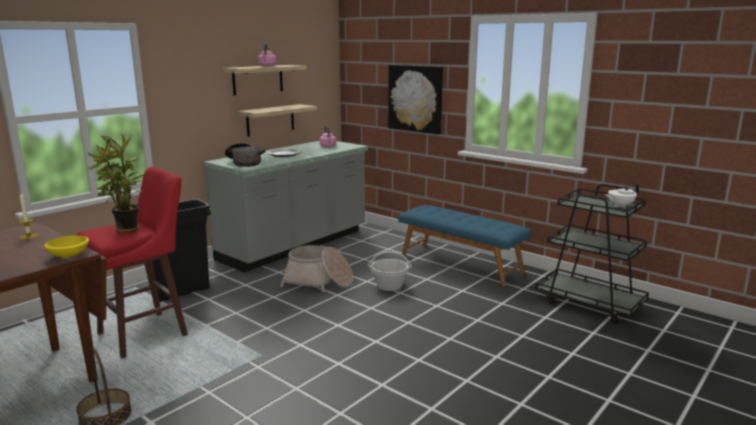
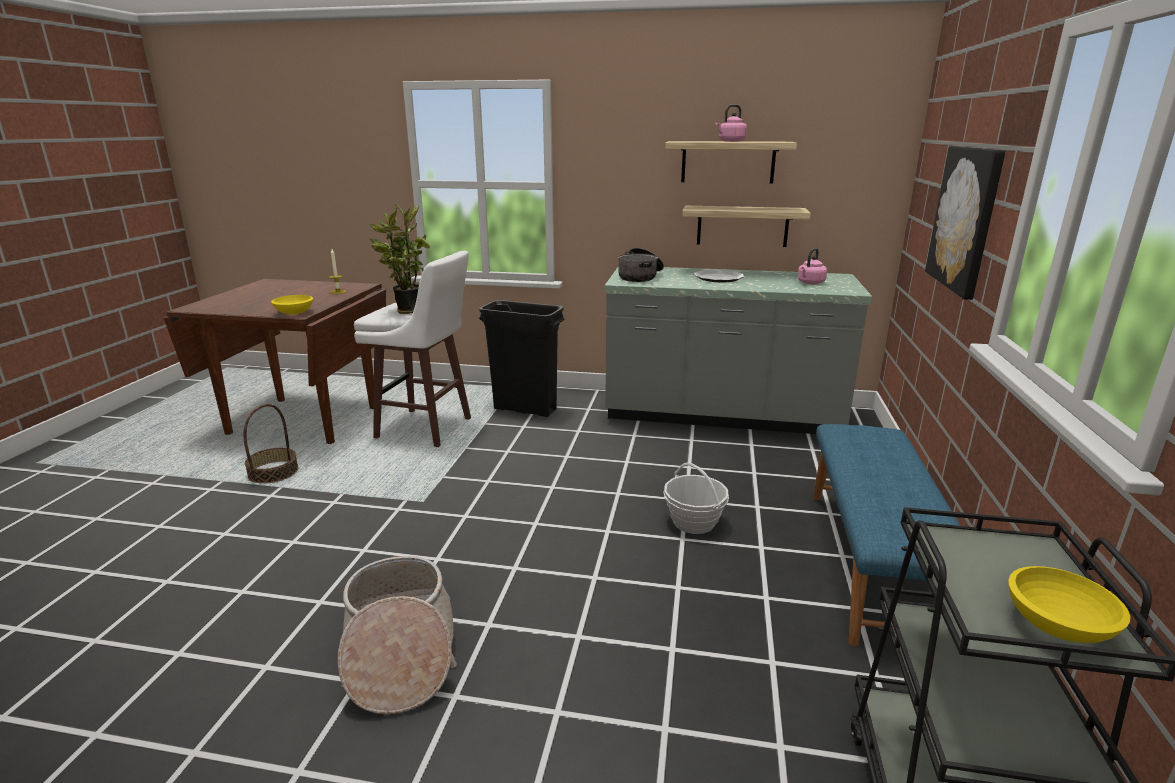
camera: 60 degrees right, 5 degrees up
(146, 334) = (426, 429): red stool -> white stool
(318, 282) = (639, 467): basket -> basket (400, 654)
(620, 206) = (1056, 624): white teapot -> yellow bowl

